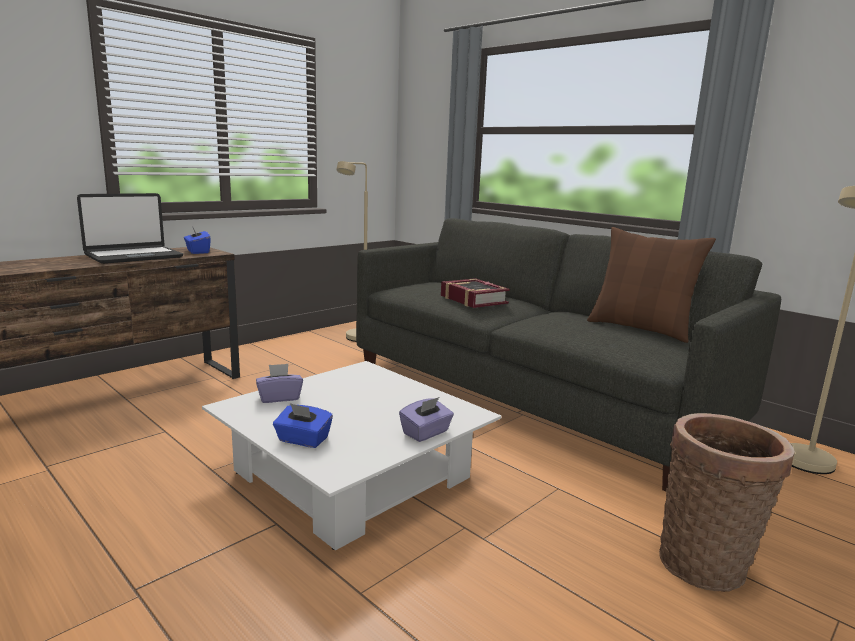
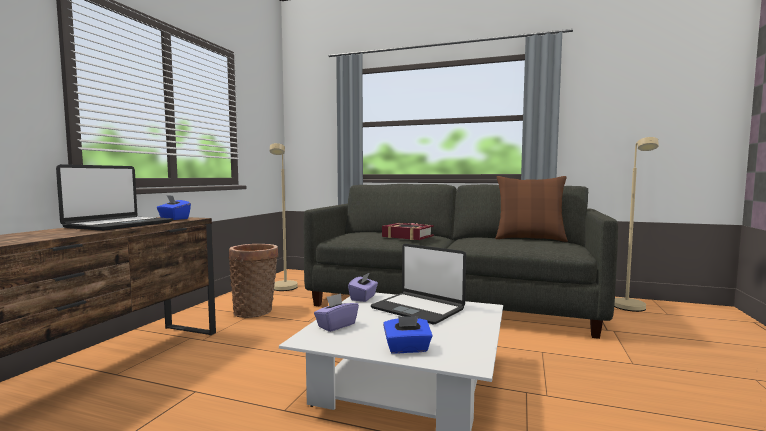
camera: 25 degrees left, 10 degrees down
(391, 397) = (418, 309): none -> laptop
(426, 433) = (480, 324): purple tissue box -> purple tissue box (363, 298)
(706, 563) = (668, 370): basket -> basket (255, 311)

